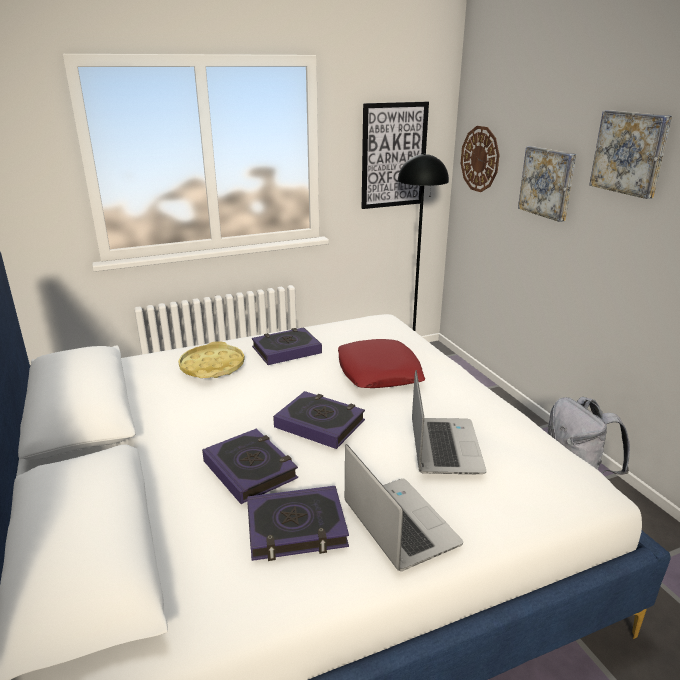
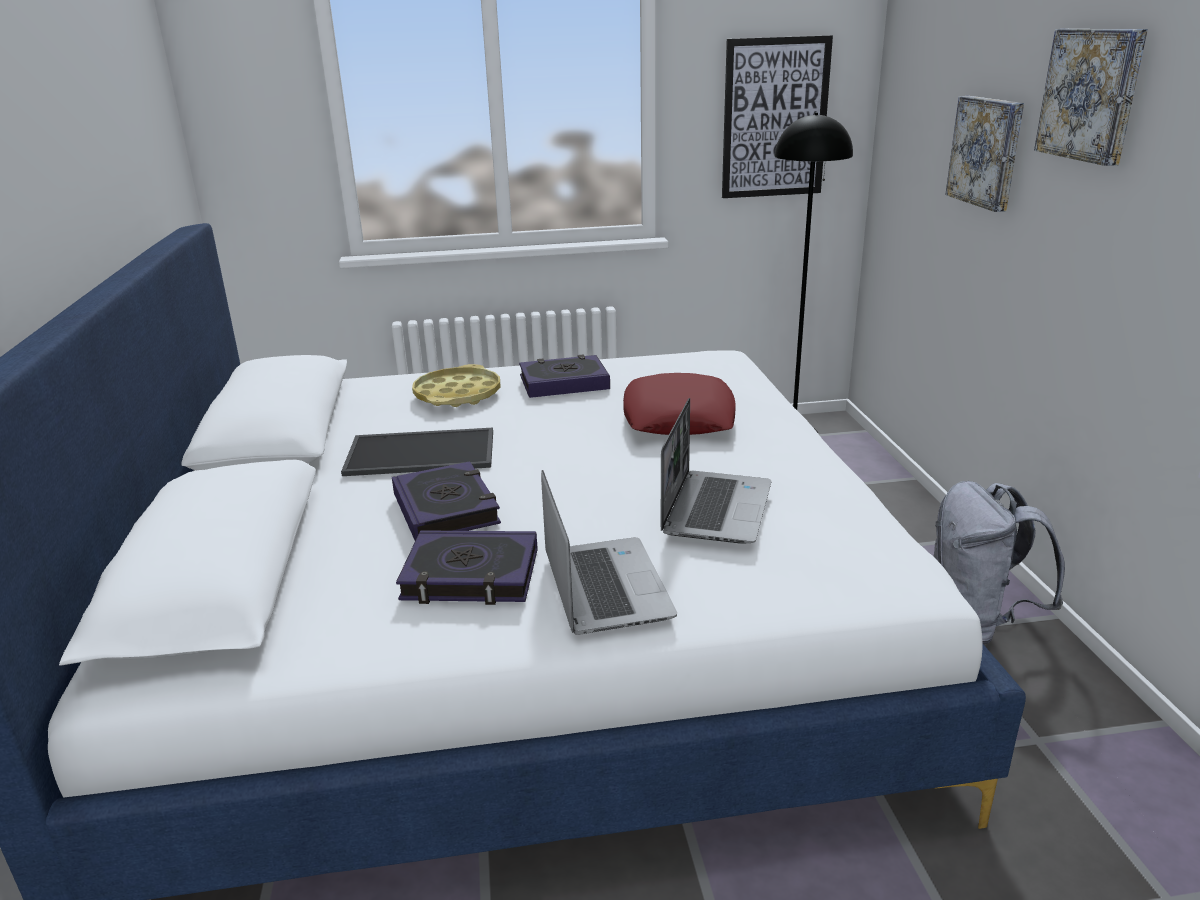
camera: 15 degrees right, 0 degrees up
(208, 420) = (422, 452): none -> tray
(320, 424) = (561, 468): book -> none
(480, 159) = (906, 122): wall clock -> none

